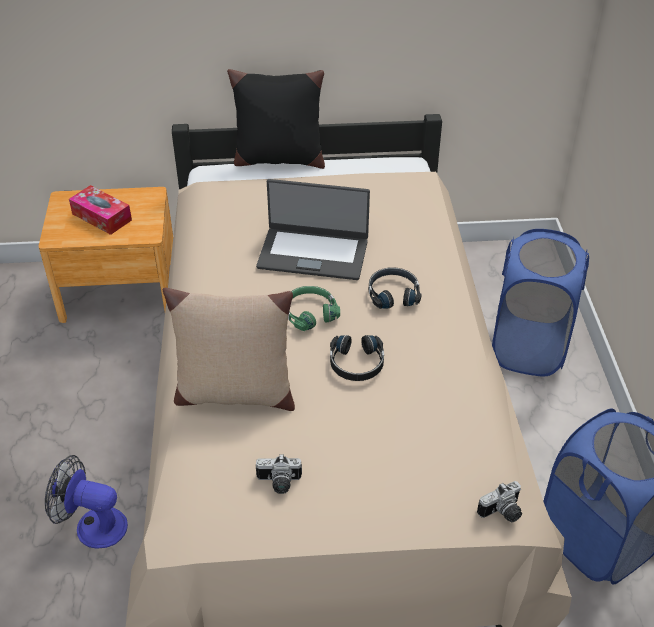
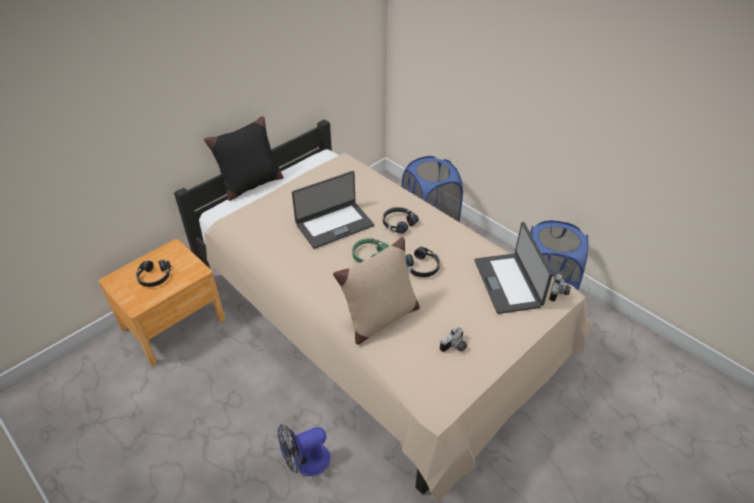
camera: 40 degrees left, 0 degrees up
(102, 217) = (154, 277): tissue box -> black headphones
(446, 453) = (508, 283): none -> laptop

